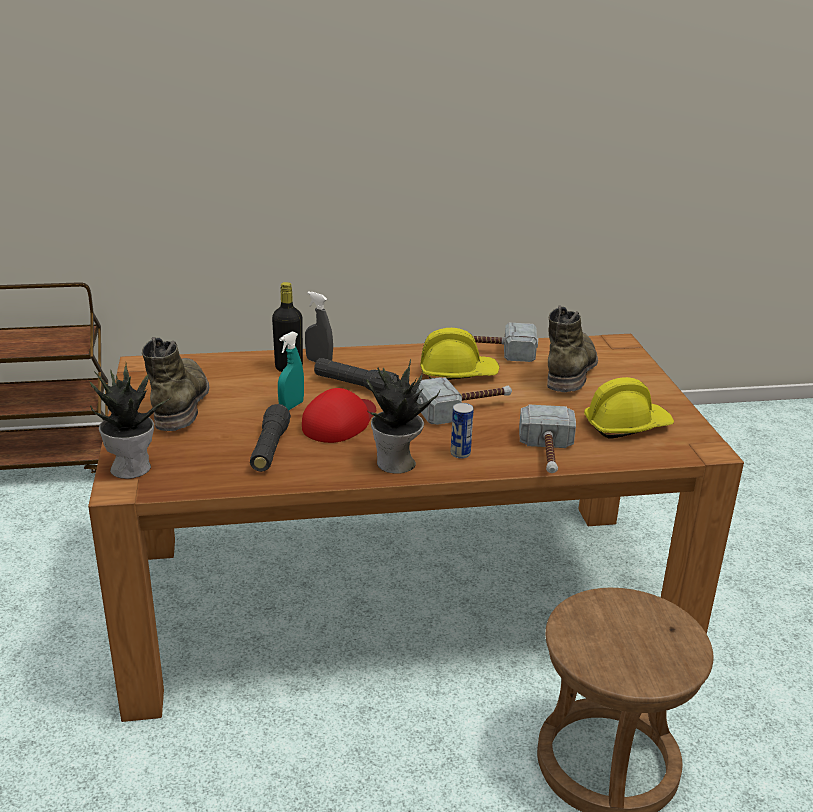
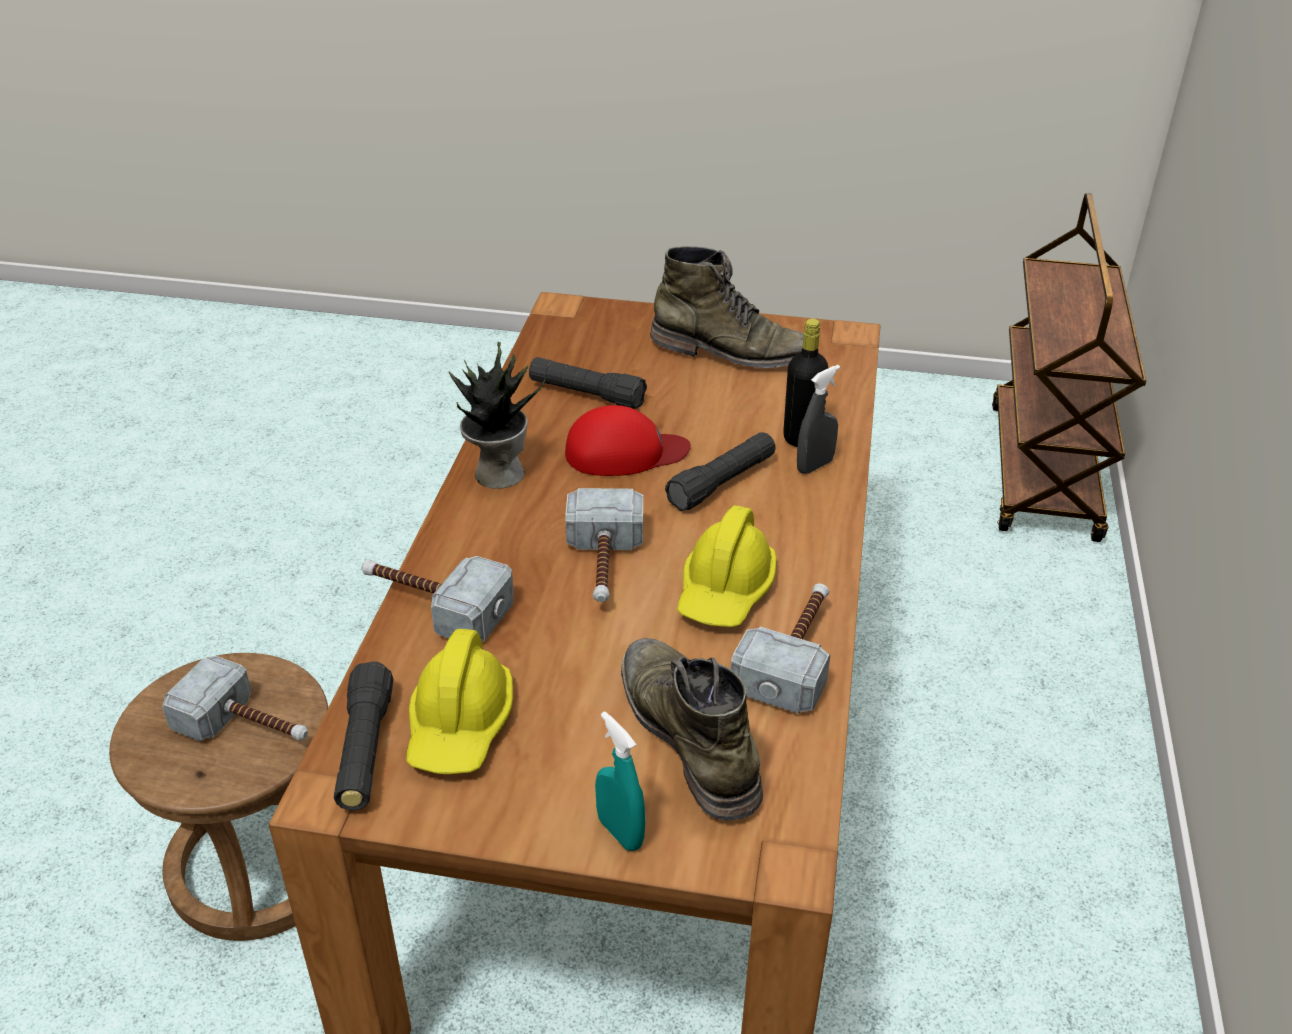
camera: 110 degrees right, 10 degrees up
(132, 467) = (596, 314): potted plant -> none
(291, 406) = (686, 423): turquoise spray bottle -> turquoise spray bottle (620, 832)
(340, 422) = (625, 452): red cap -> red cap turned 60 degrees counterclockwise
(460, 453) = (489, 529): can -> none
(570, 369) = (688, 734): green boot -> green boot turned 150 degrees counterclockwise
(619, 623) = (248, 727): none -> hammer
(672, 447) = (365, 749): none -> black flashlight

